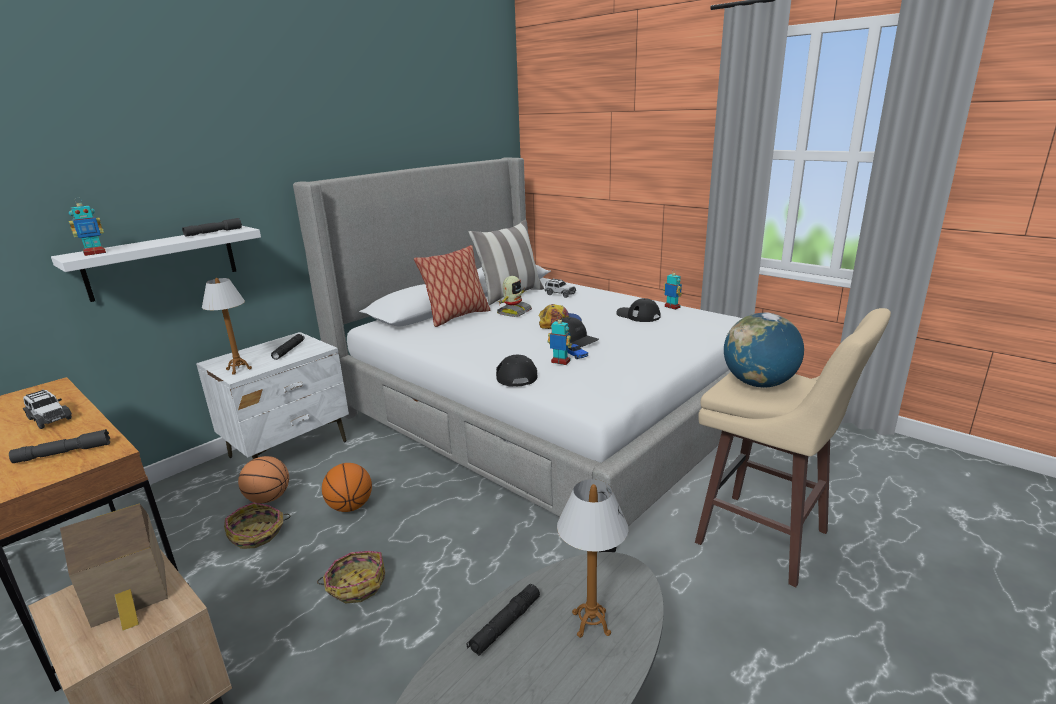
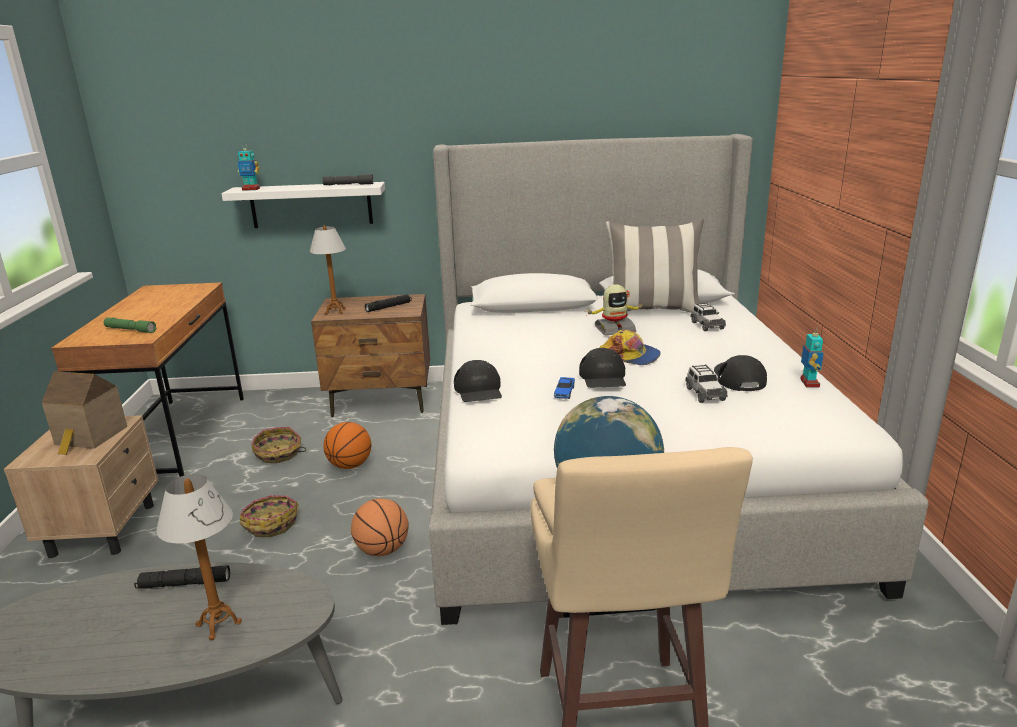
camera: 45 degrees right, 0 degrees up
(49, 418) = (166, 306): toy car -> toy car (704, 393)
(63, 453) = (130, 330): grey flashlight -> green flashlight
(268, 498) = (318, 432): basketball -> basketball (382, 550)
(290, 449) = (381, 401): white nightstand -> brown nightstand
(457, 317) = (554, 318): pillow -> none
(515, 374) = (479, 390): black cap -> black cap turned 135 degrees clockwise
(560, 362) = (535, 394): toy robot -> none

